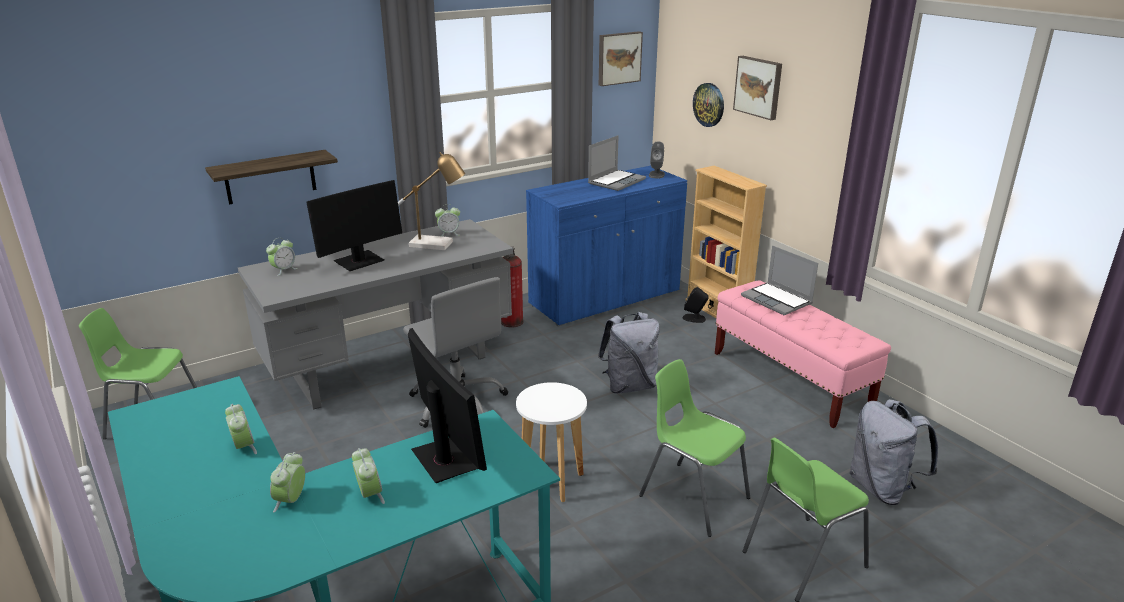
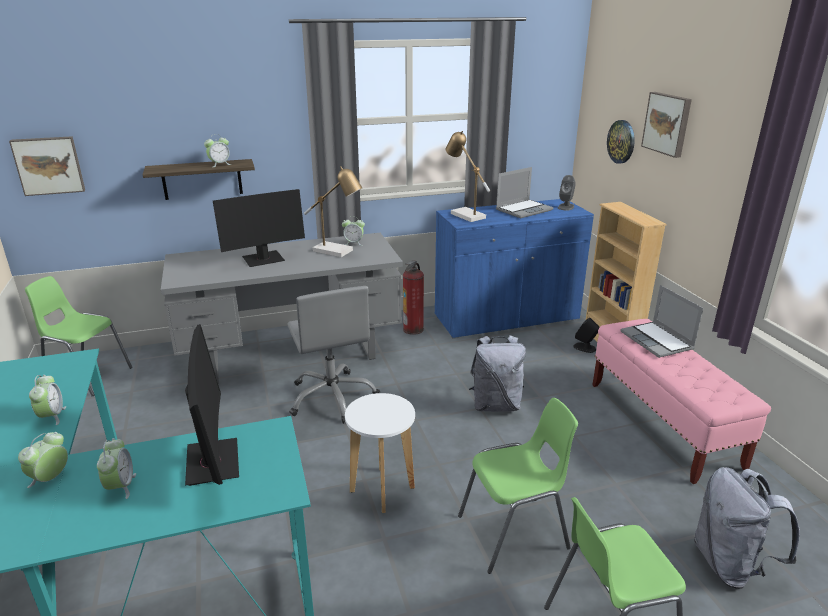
camera: 15 degrees right, 0 degrees up
(284, 270) = (198, 260): alarm clock -> alarm clock (219, 164)
(558, 192) = (464, 215): none -> table lamp
(618, 58) = (540, 94): picture -> picture (49, 165)
(693, 497) = (514, 533): green chair -> green chair turned 105 degrees clockwise

